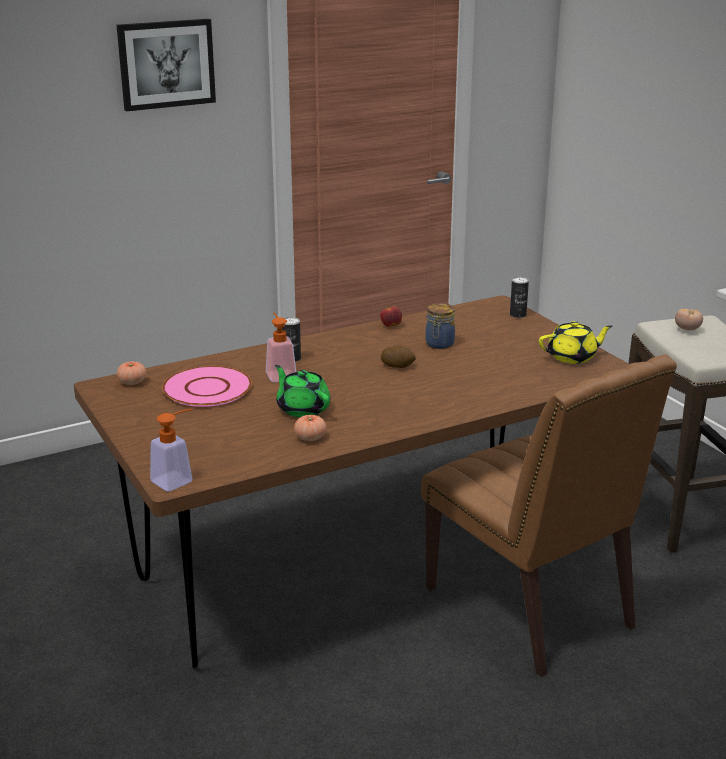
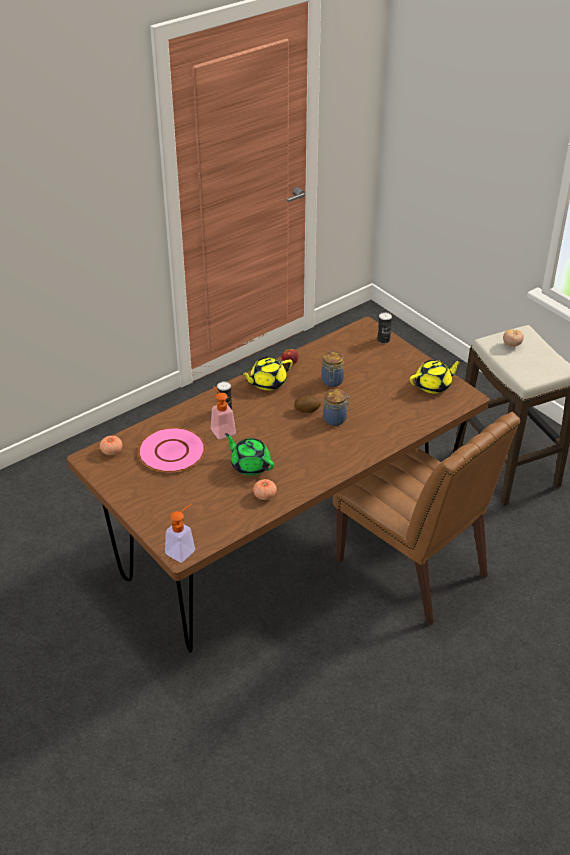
camera: 10 degrees left, 15 degrees up
(166, 64) = (79, 154): picture -> none
(355, 340) = (267, 383): none -> yellow teapot
(432, 377) = (336, 419): none -> jar

